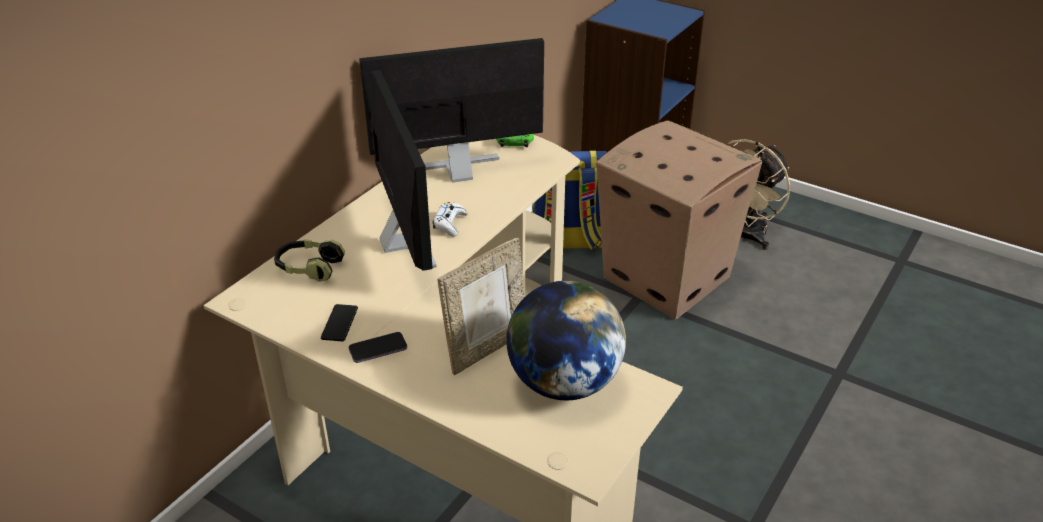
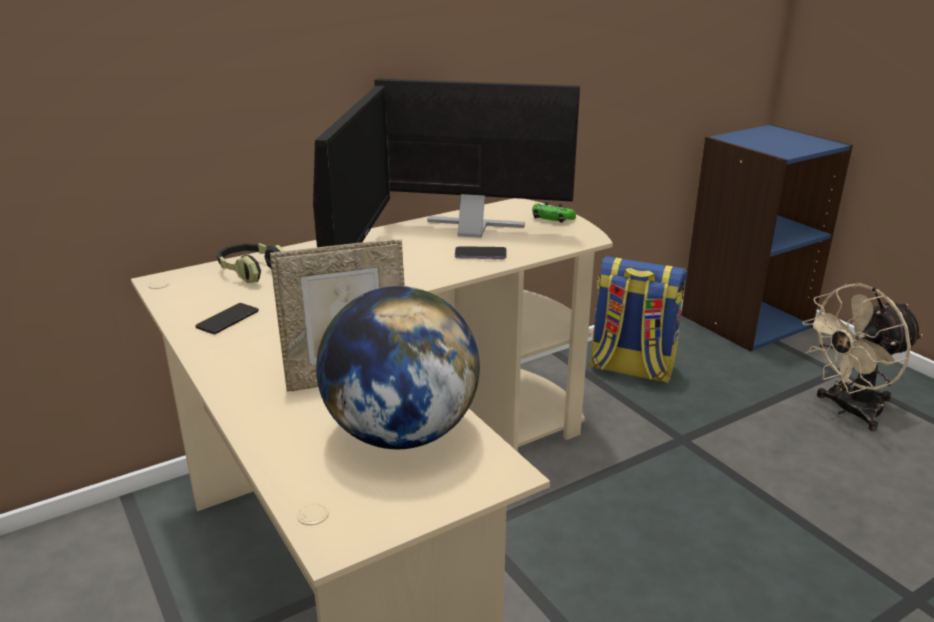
camera: 25 degrees right, 10 degrees down
(378, 349) = (238, 349): phone -> phone (480, 255)
(450, 224) = (422, 266): white game controller -> none
(665, 276) = (726, 427): cardboard box -> none

